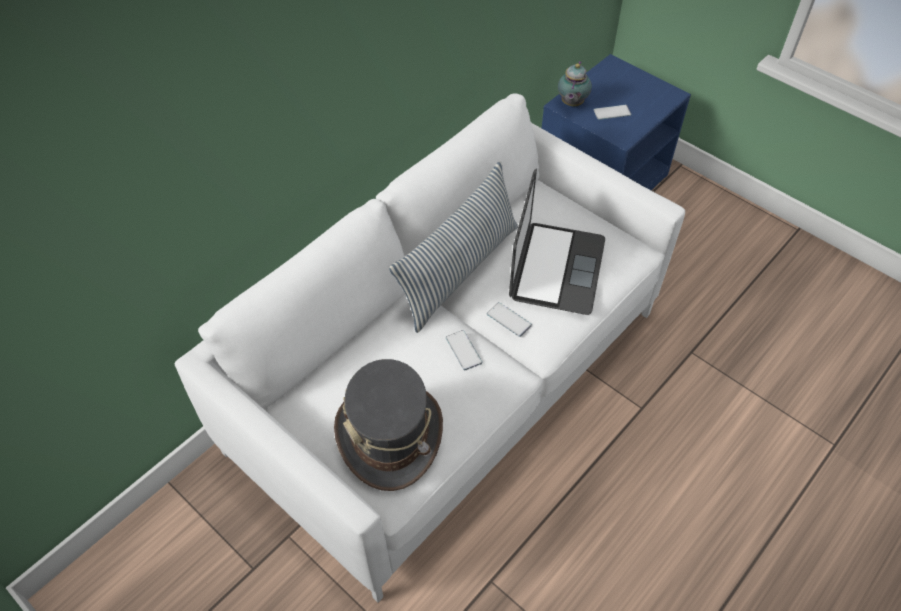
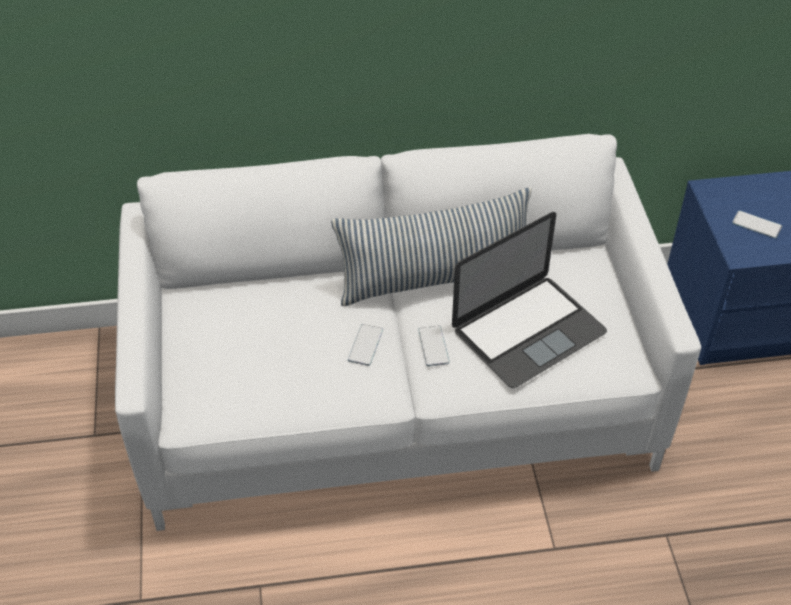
camera: 40 degrees right, 5 degrees down
(390, 435) = (234, 370): grey hat -> none
(571, 104) = (719, 194): teapot -> none

